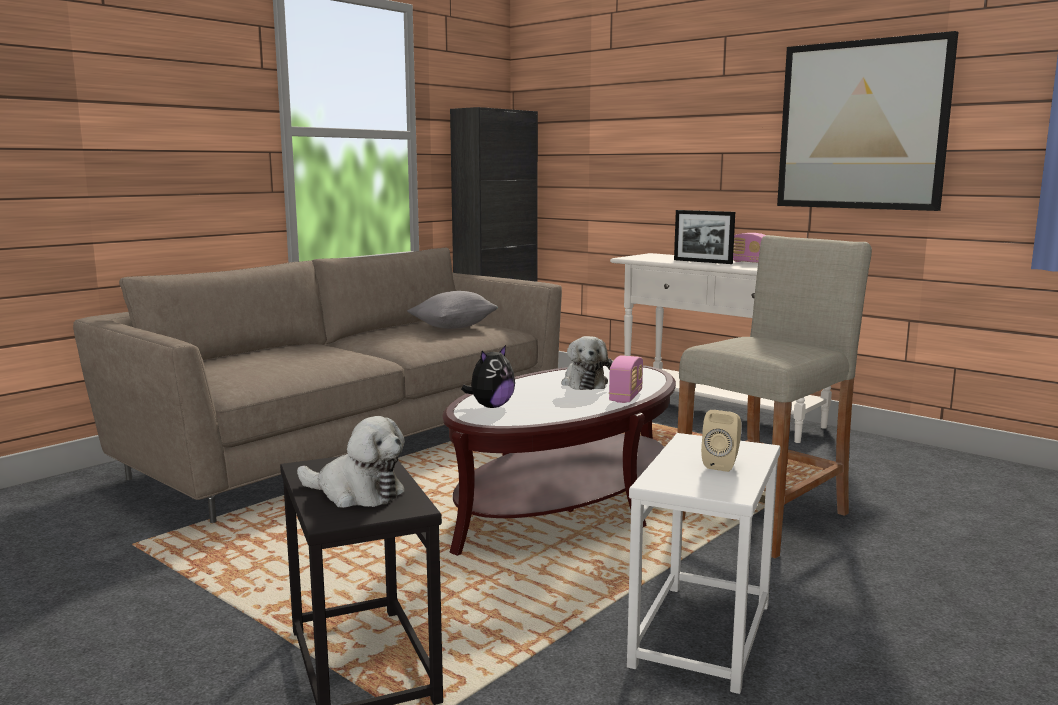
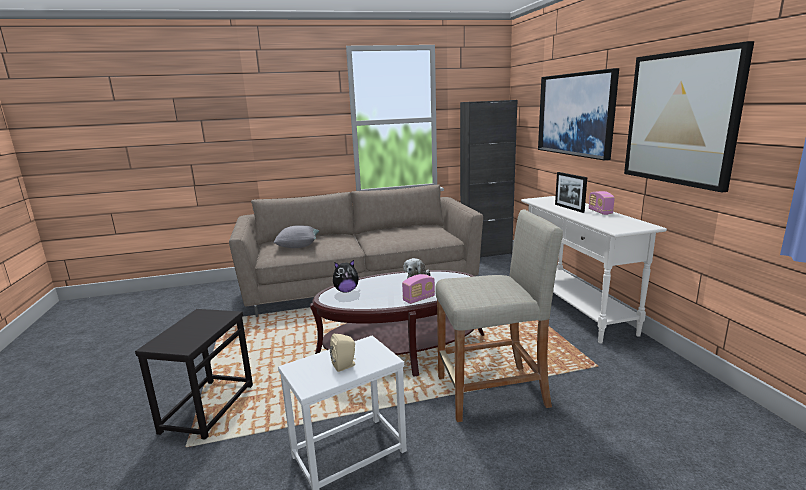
camera: 35 degrees right, 5 degrees up
(356, 493) = (185, 334): plush toy -> none
(453, 327) = (421, 232): grey pillow -> grey pillow (298, 246)
(670, 129) = (576, 114): none -> picture

